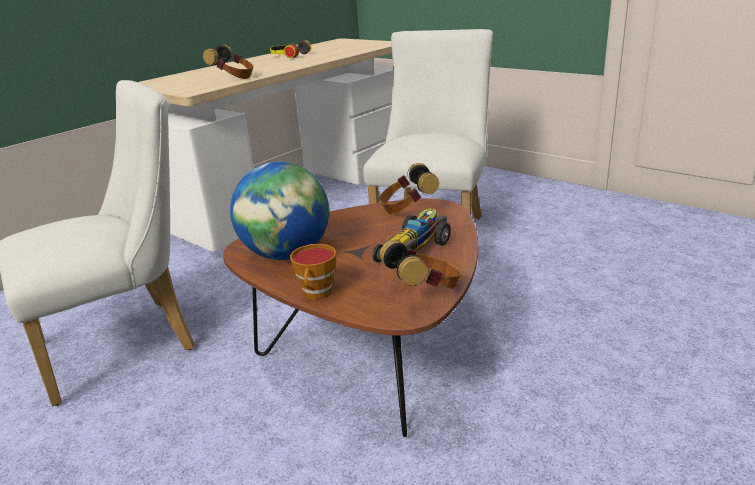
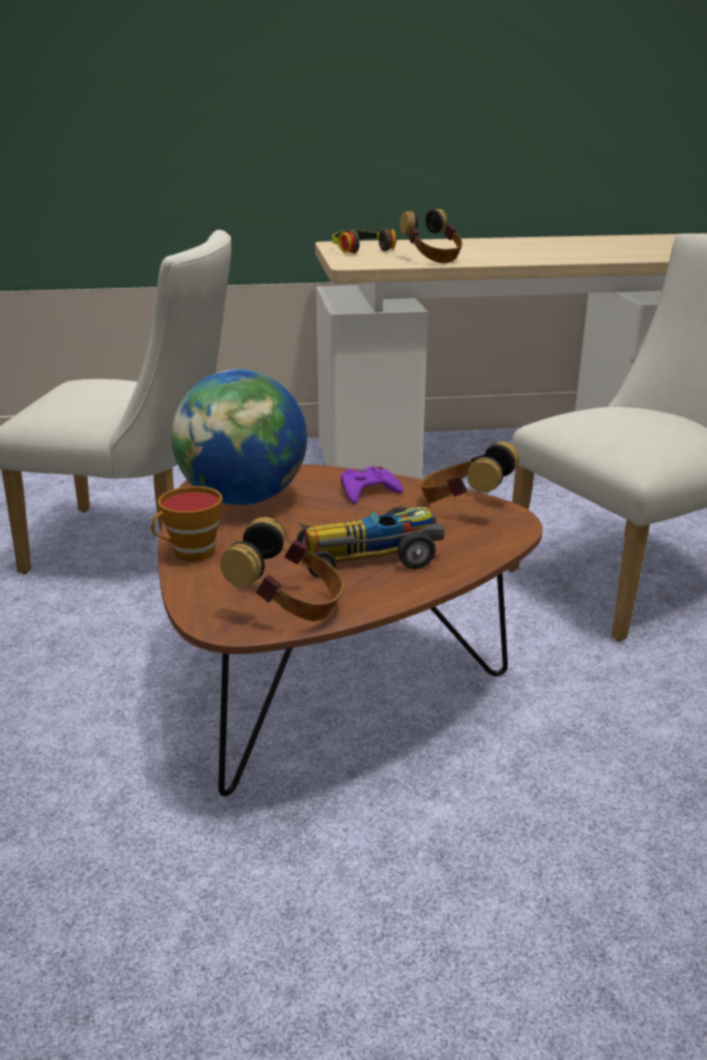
camera: 40 degrees right, 0 degrees up
(289, 55) = (572, 244): headphones -> headphones (361, 249)
(347, 221) = (368, 491): none -> purple game controller

